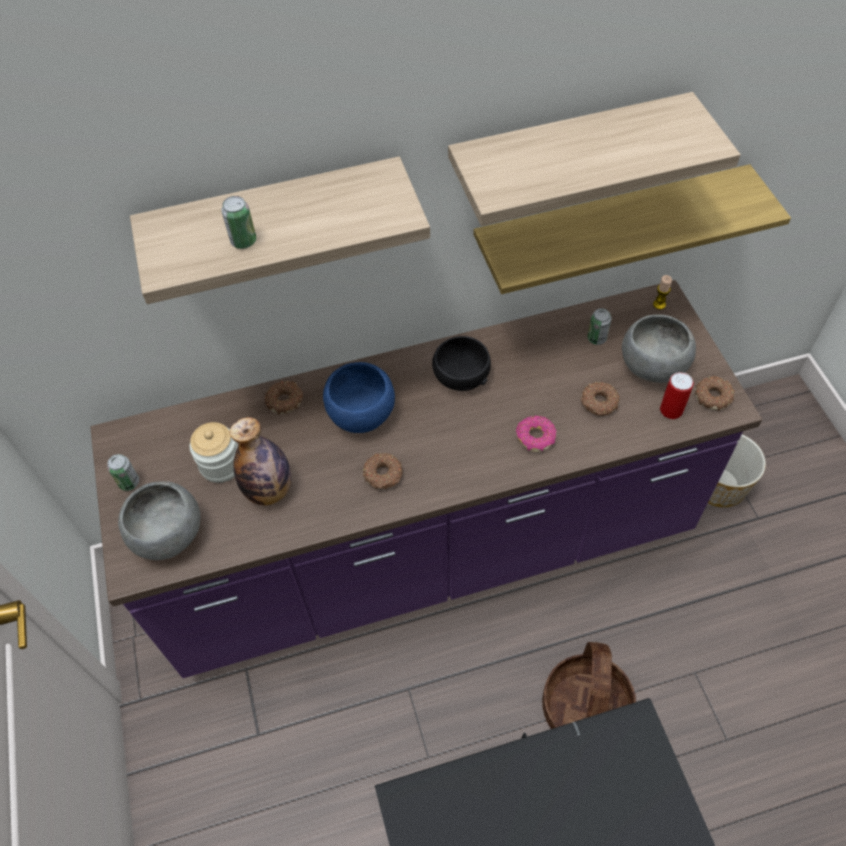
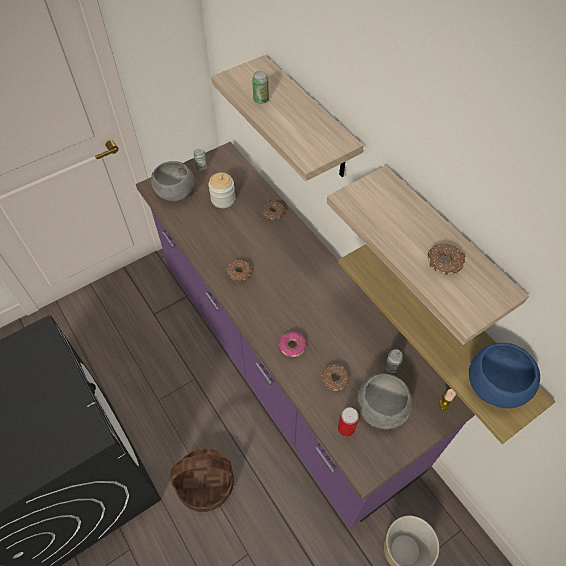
camera: 70 degrees right, 0 degrees up
(269, 490) = (213, 224): bottle -> none
(361, 414) = (277, 250): blue bowl -> blue bowl (494, 386)
(460, 376) = (325, 293): black bowl -> none
(713, 396) = (370, 457): donut -> donut (445, 262)

